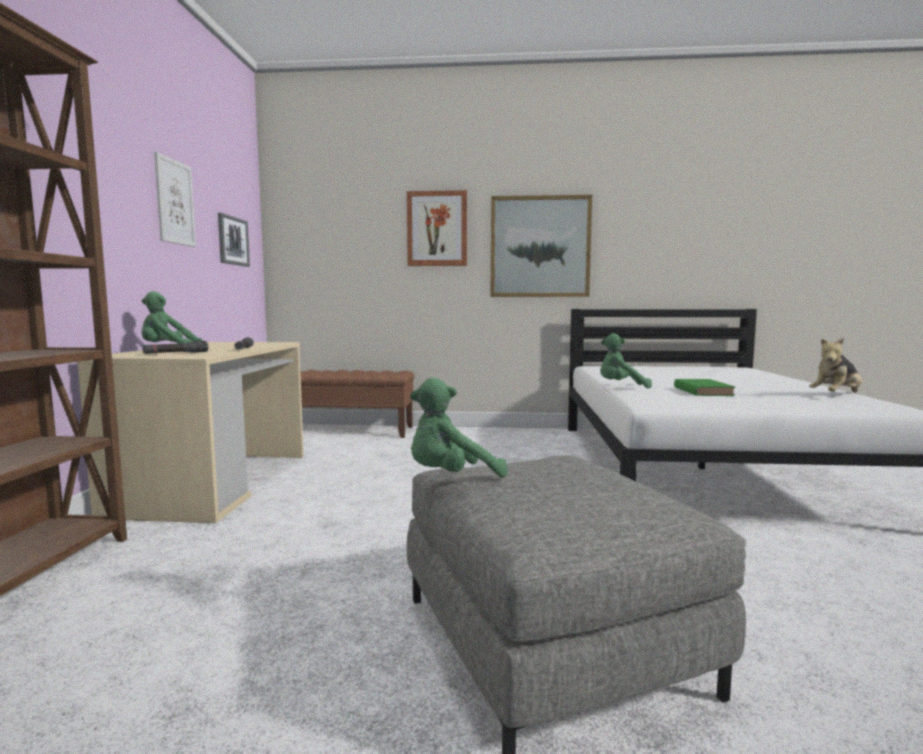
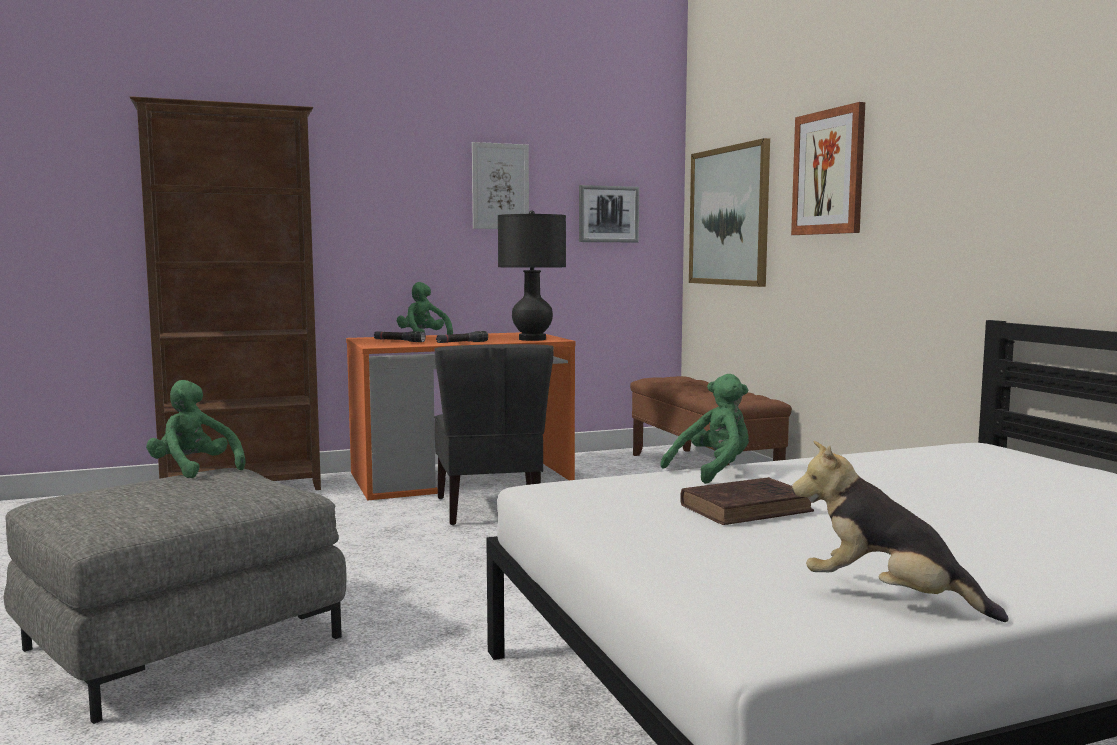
camera: 65 degrees right, 0 degrees up
(215, 482) = (461, 476): beige desk -> orange desk
(266, 343) = (532, 339): none -> black table lamp
(328, 487) = (490, 509): none -> grey chair
(540, 247) = (959, 192): picture -> picture (729, 216)
(621, 387) = (713, 471): green plush toy -> green plush toy turned 75 degrees clockwise
(702, 391) = (749, 508): green book -> brown book

